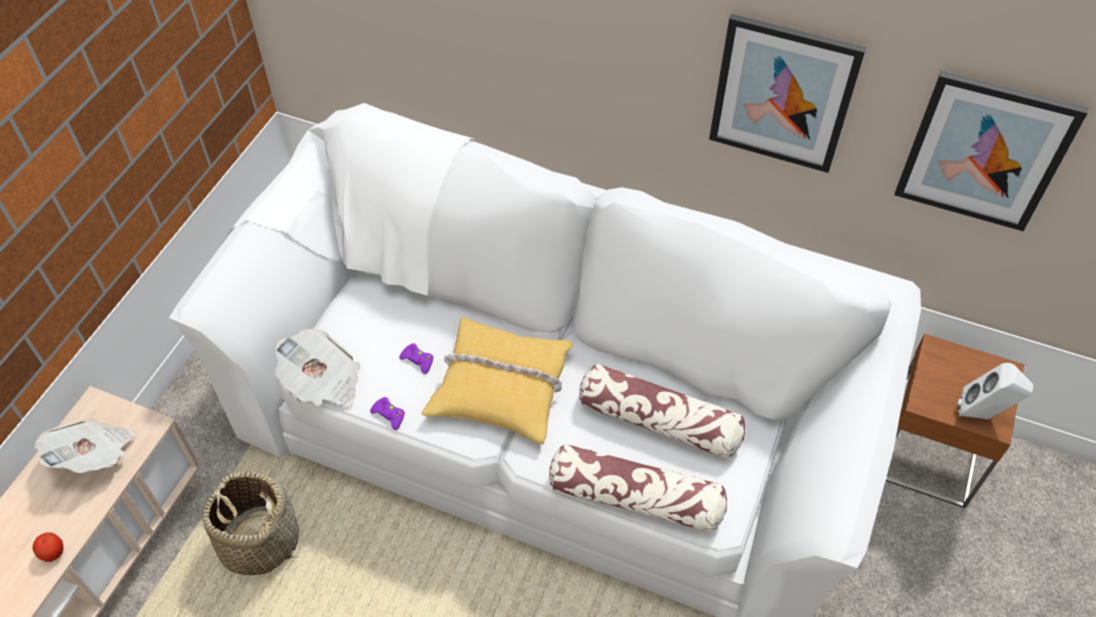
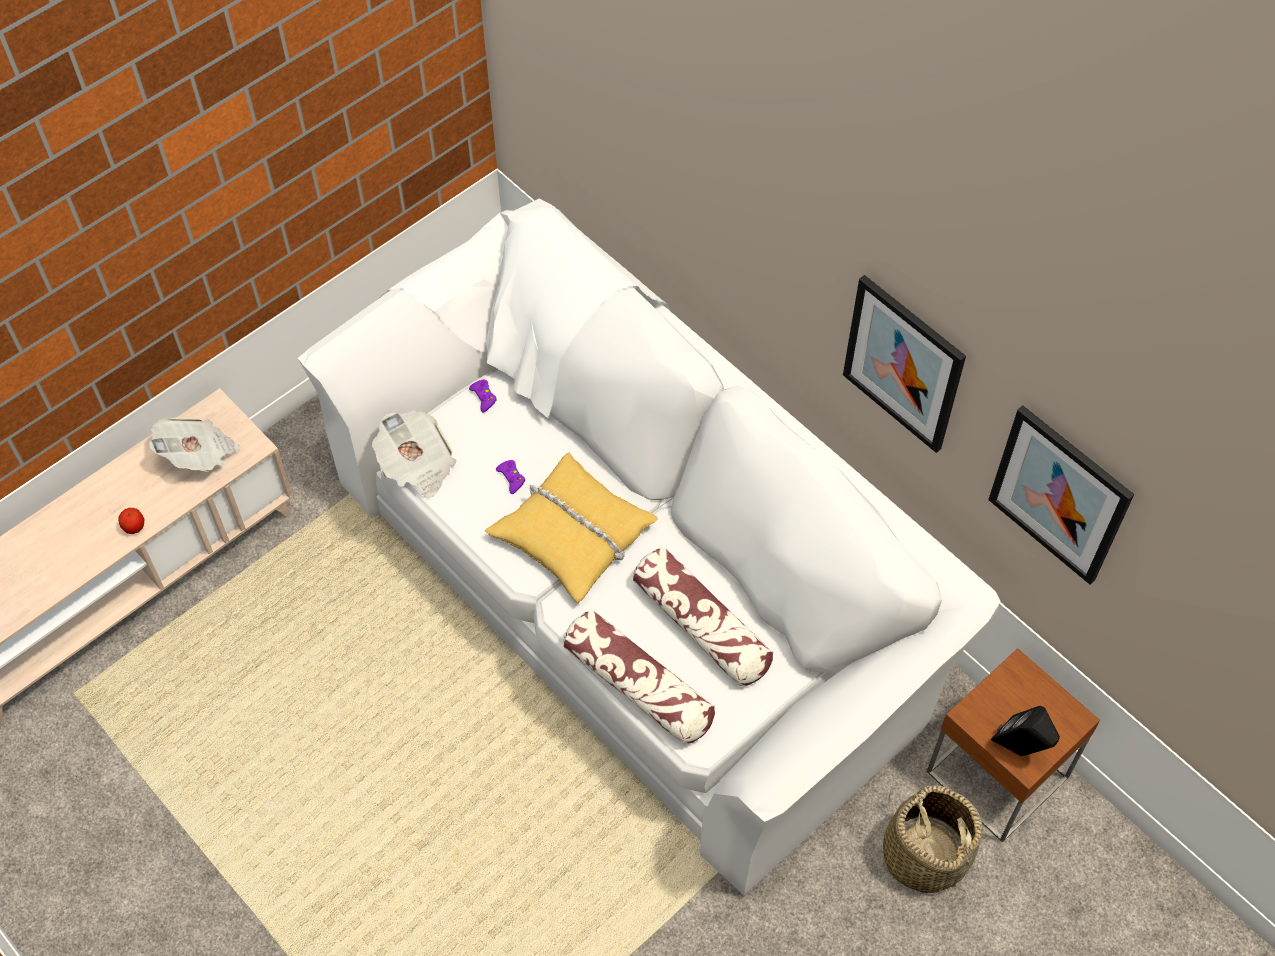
camera: 25 degrees right, 5 degrees up
(259, 541) = (318, 587): basket -> basket (925, 854)
(389, 415) = (460, 520): purple game controller -> purple game controller (484, 397)
(982, 415) = (1020, 750): white speaker -> black speaker

